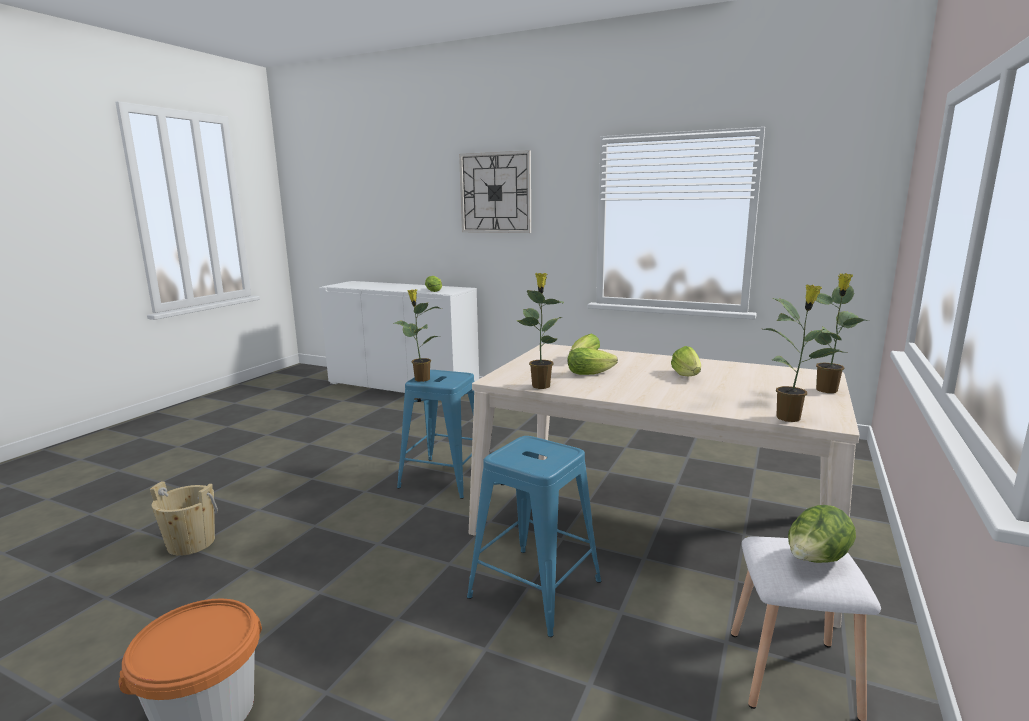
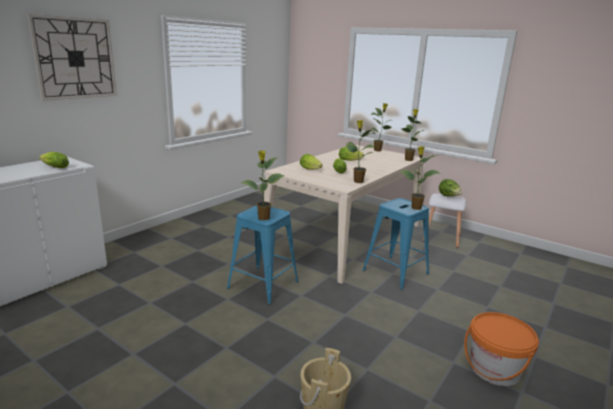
camera: 80 degrees left, 5 degrees up
(528, 464) = (415, 208): none -> potted plant

